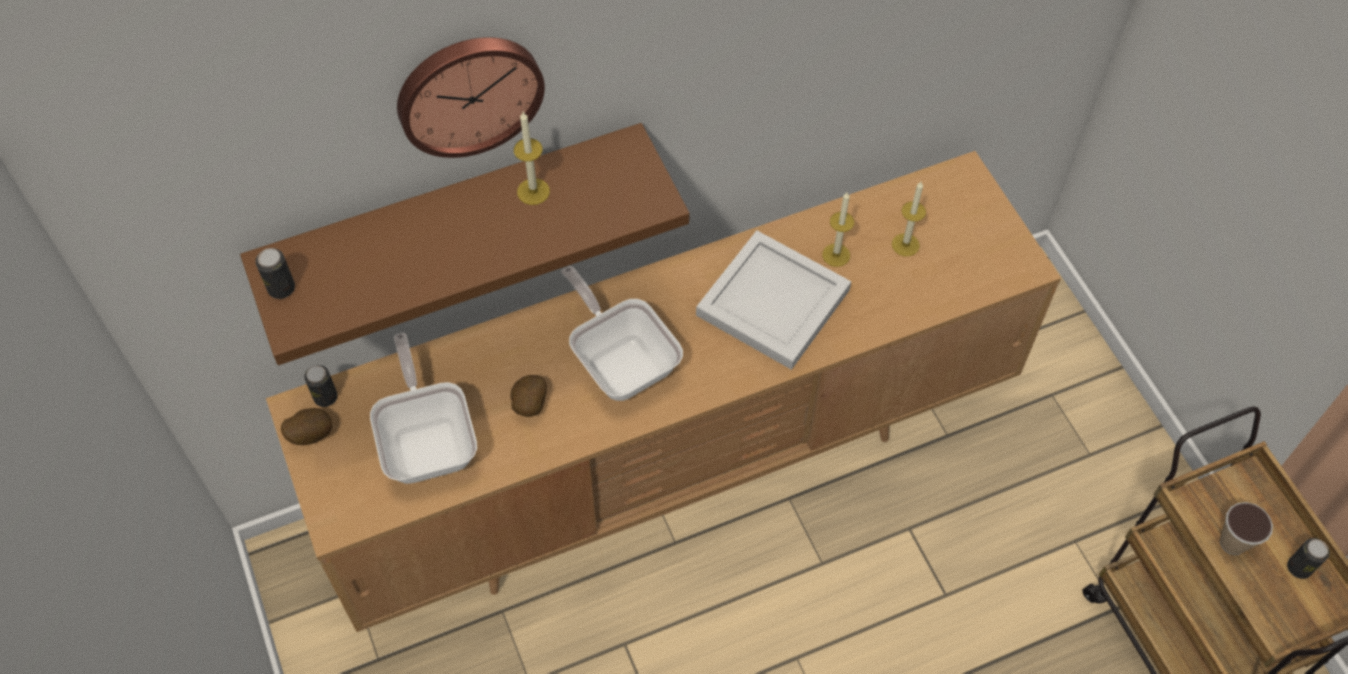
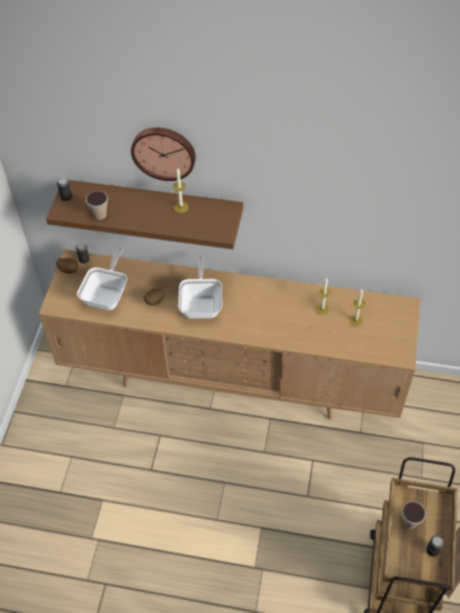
camera: 35 degrees right, 5 degrees down
(383, 289) = (100, 215): none -> cup
(772, 300) = (280, 313): white tray -> none

